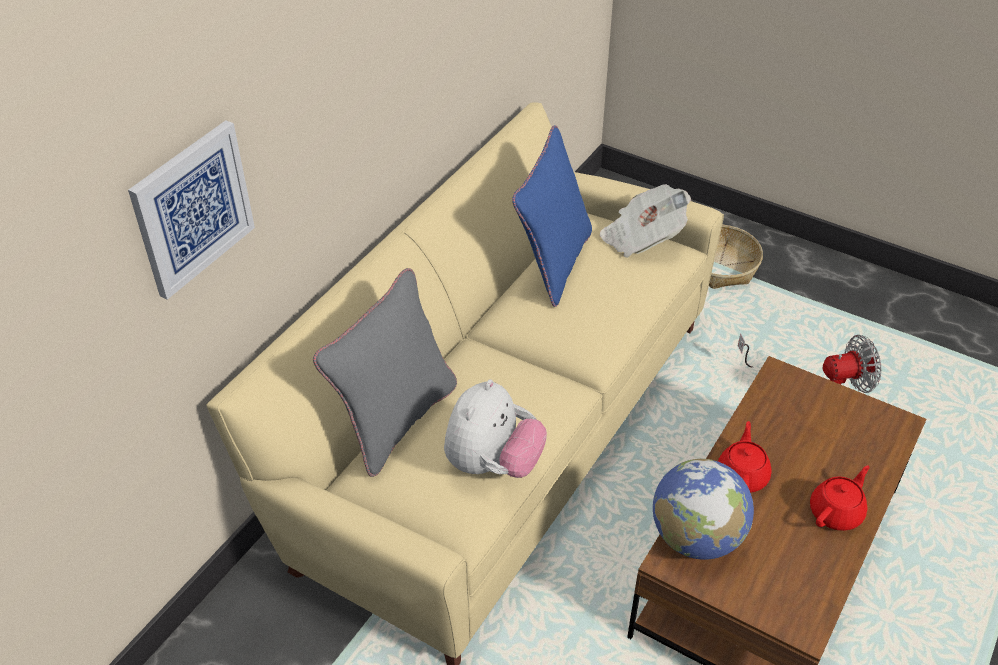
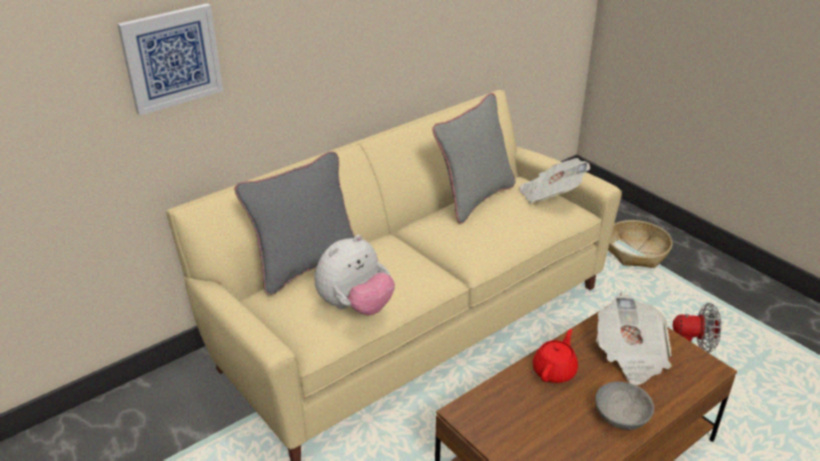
camera: 20 degrees right, 10 degrees down
(553, 264) = (474, 198): blue pillow -> grey pillow
(696, 537) = (494, 402): globe -> none
(812, 431) = (630, 356): none -> newspaper
(836, 512) = (621, 416): red teapot -> grey bowl

